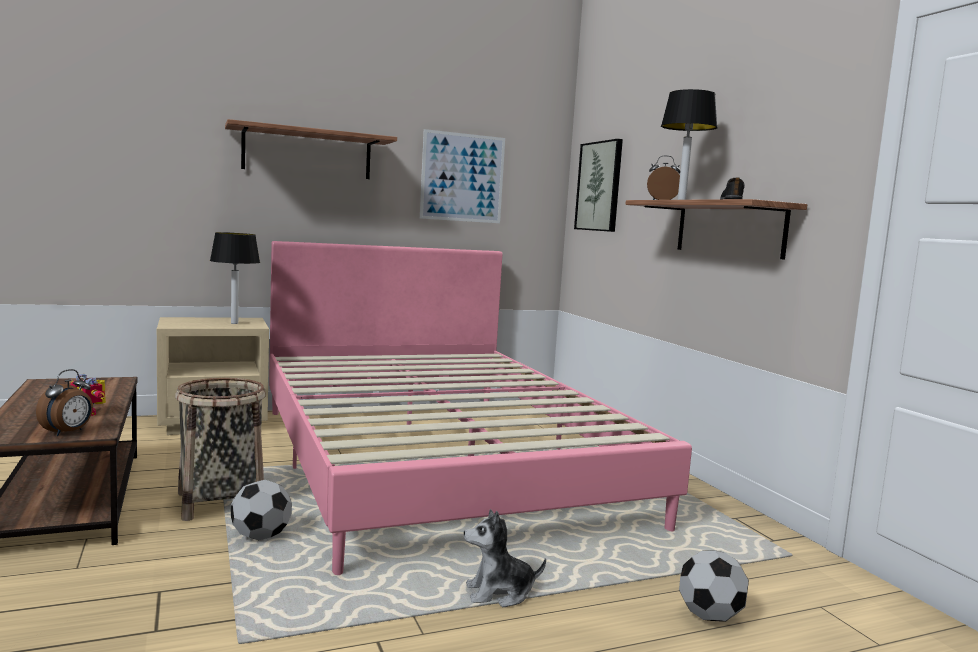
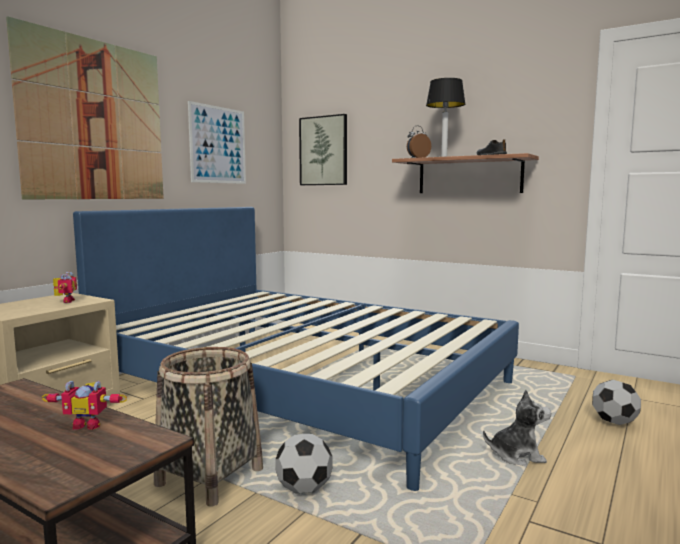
camera: 35 degrees left, 0 degrees up
(68, 432) = (127, 450): alarm clock -> none
(234, 323) = (65, 301): table lamp -> toy robot
(307, 153) = (95, 120): shelf -> picture
(437, 460) = (303, 384): pink bed -> blue bed
(499, 593) = (517, 456): plush toy -> plush toy turned 135 degrees counterclockwise

